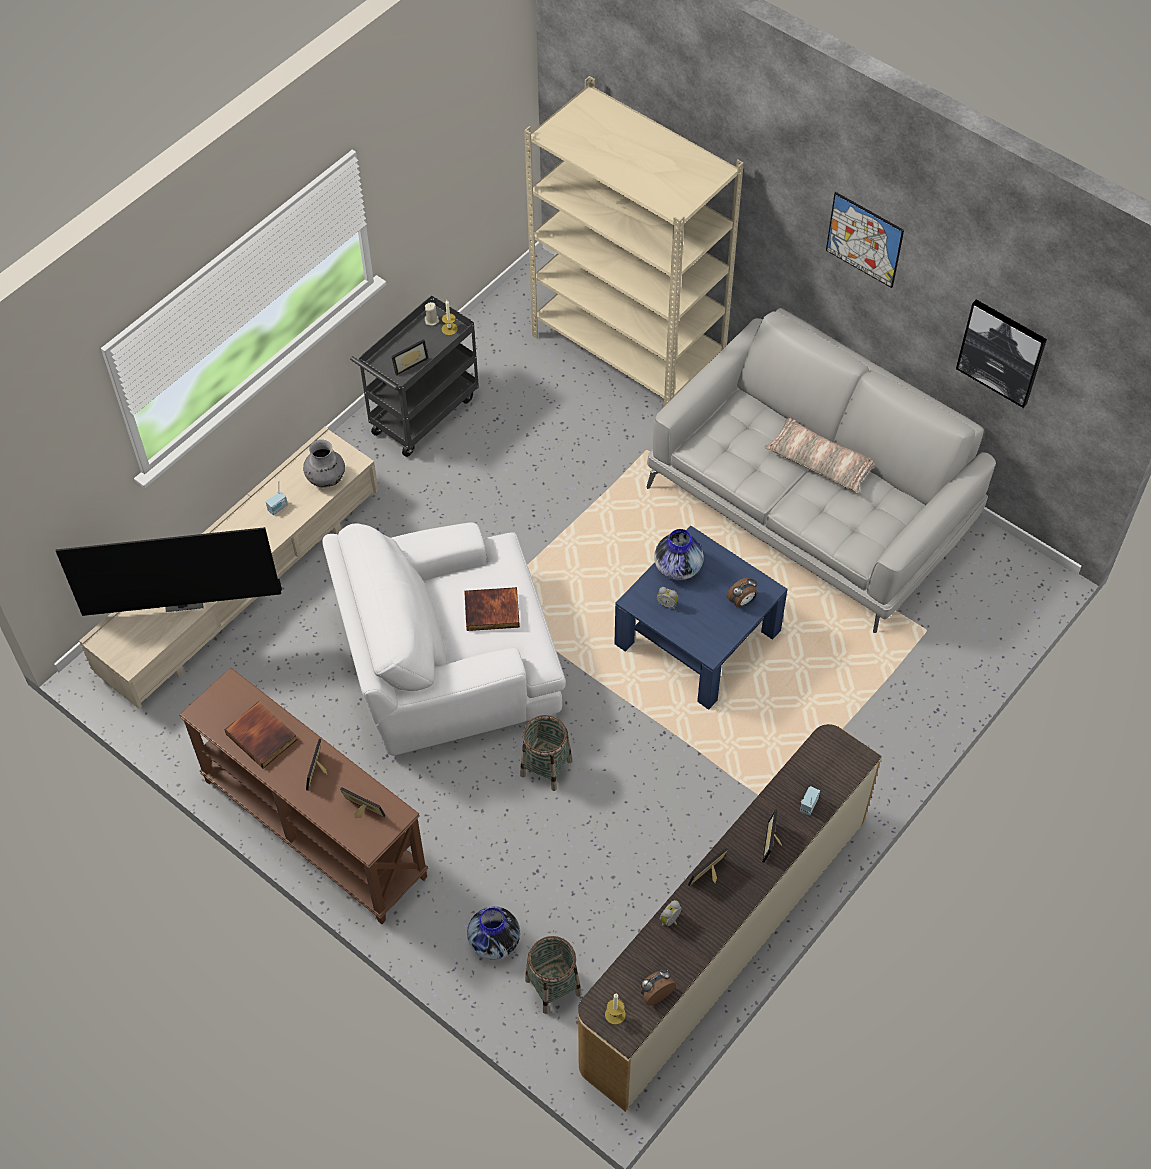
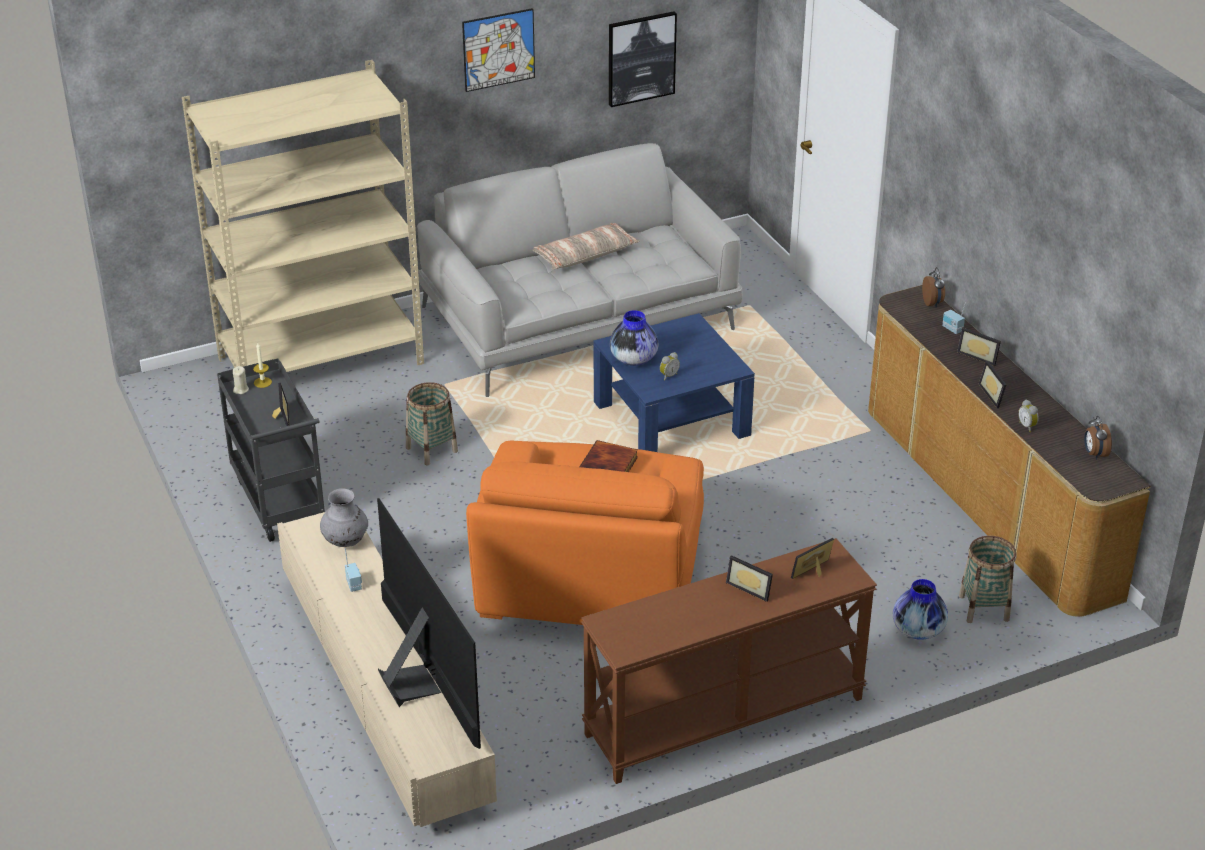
camera: 65 degrees left, 20 degrees down
(184, 599) = (418, 683): television -> television turned 45 degrees counterclockwise
(263, 736) = (683, 615): book -> none
(448, 663) = (591, 572): white armchair -> orange armchair
(546, 768) = (750, 545): basket -> basket (431, 449)
(615, 1014) = (1105, 480): candle -> none
(742, 602) = (696, 338): alarm clock -> alarm clock (932, 303)

